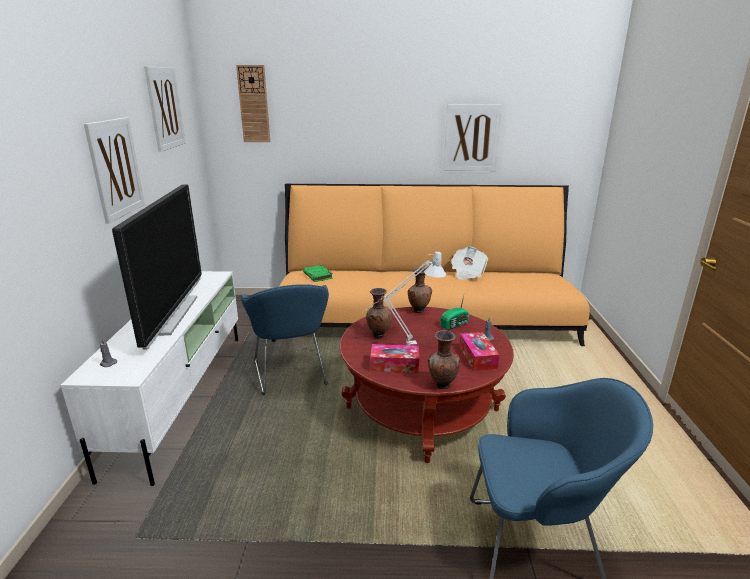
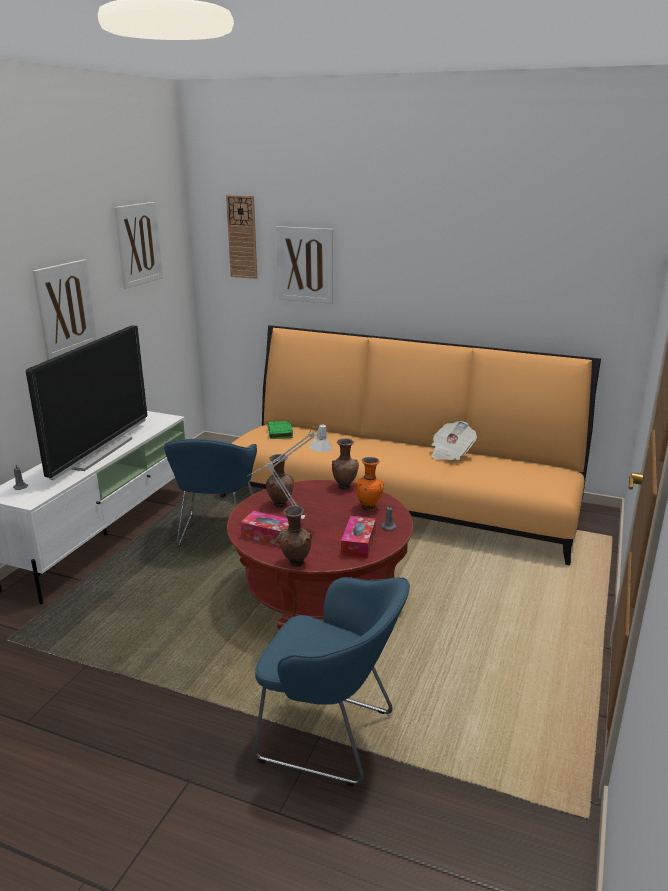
camera: 20 degrees right, 0 degrees up
(455, 325) = (369, 507): radio -> orange vase
(471, 138) = (479, 289): picture -> picture (305, 265)

